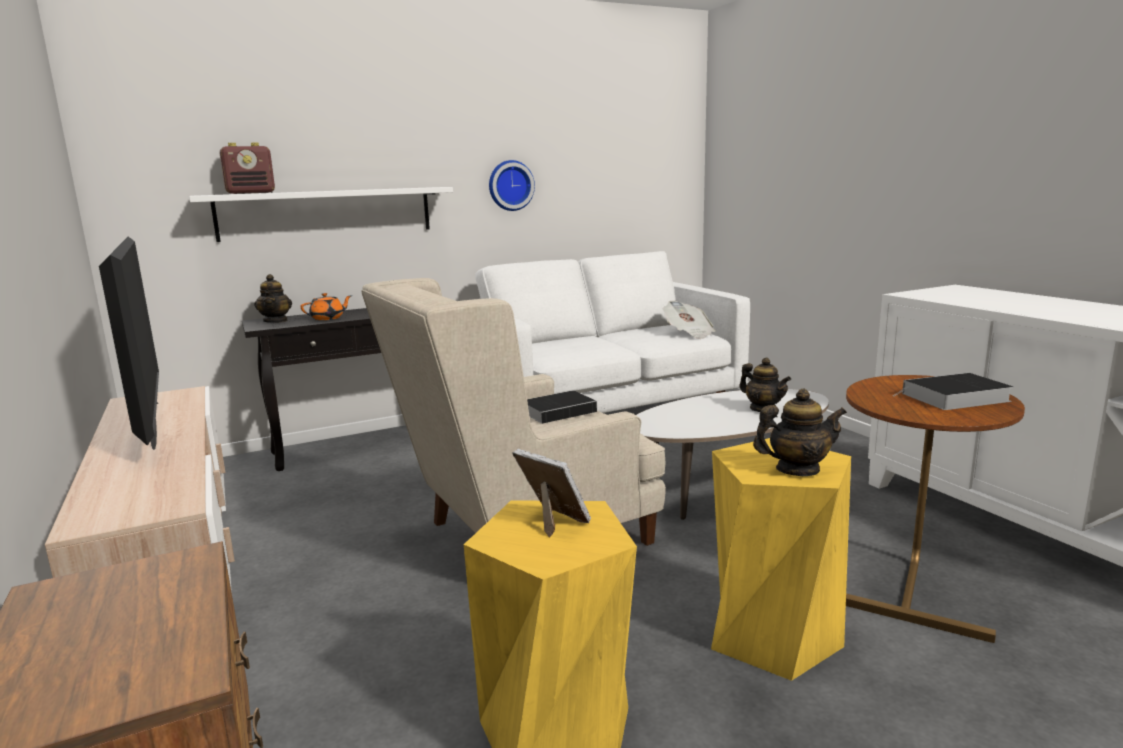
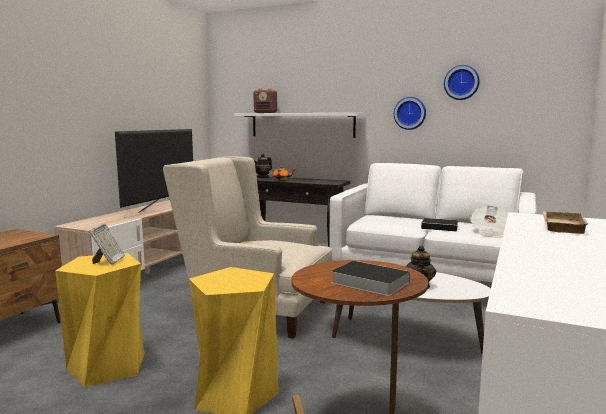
camera: 50 degrees right, 5 degrees down
(560, 411) = (289, 244): book -> book (441, 227)
(573, 140) = (461, 82): none -> wall clock
(797, 470) = (222, 284): teapot -> none
(970, 296) = (561, 226): none -> beige tray

